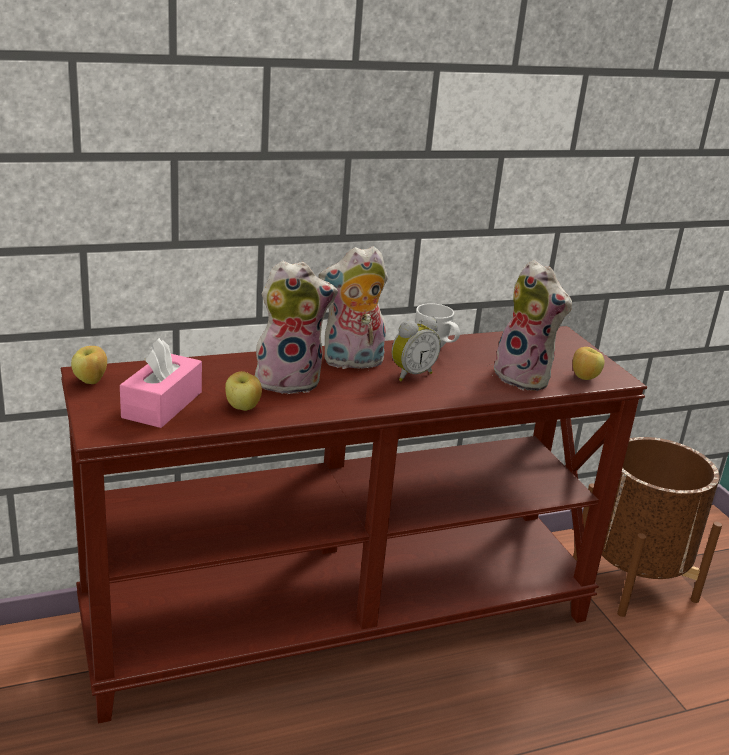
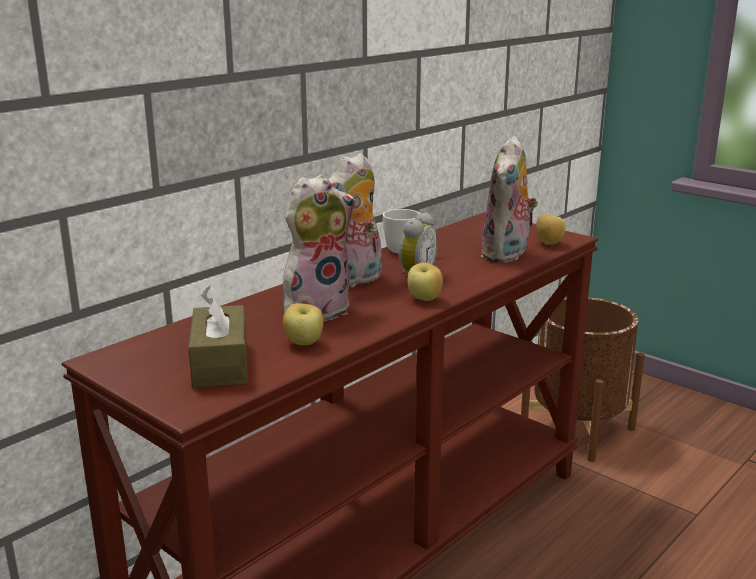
camera: 25 degrees left, 5 degrees down
(91, 381) = (115, 365): apple -> apple (424, 299)
(162, 405) = (220, 364): pink tissue box -> brown tissue box
(525, 378) = (507, 255): plush toy -> plush toy turned 90 degrees clockwise

